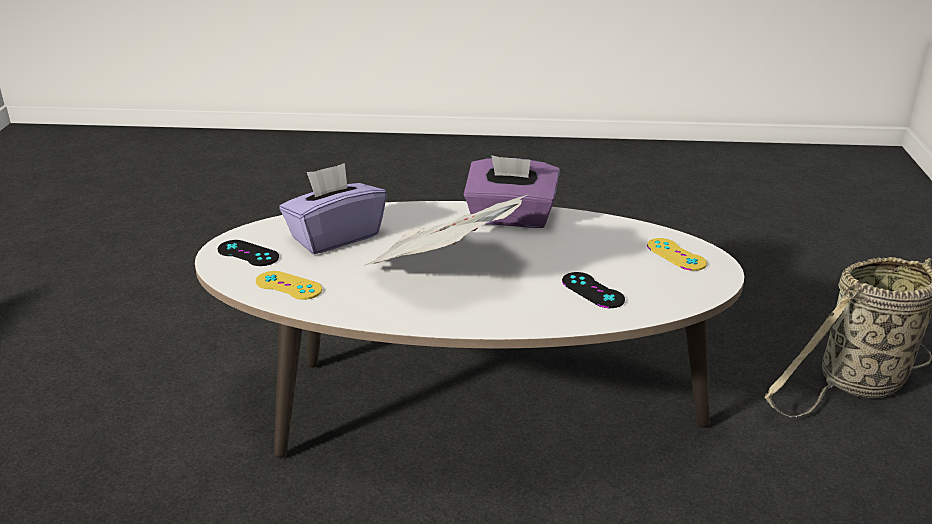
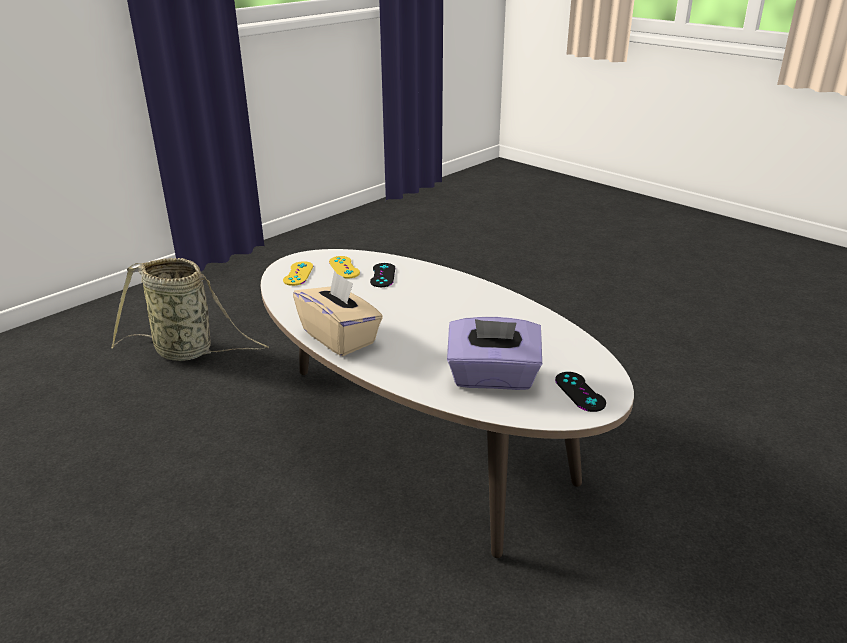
camera: 140 degrees left, 0 degrees up
(288, 286) = (567, 350): yellow game controller -> yellow game controller (344, 267)
(445, 269) = (445, 319): newspaper -> none
(510, 218) = (340, 337): purple tissue box -> beige tissue box

